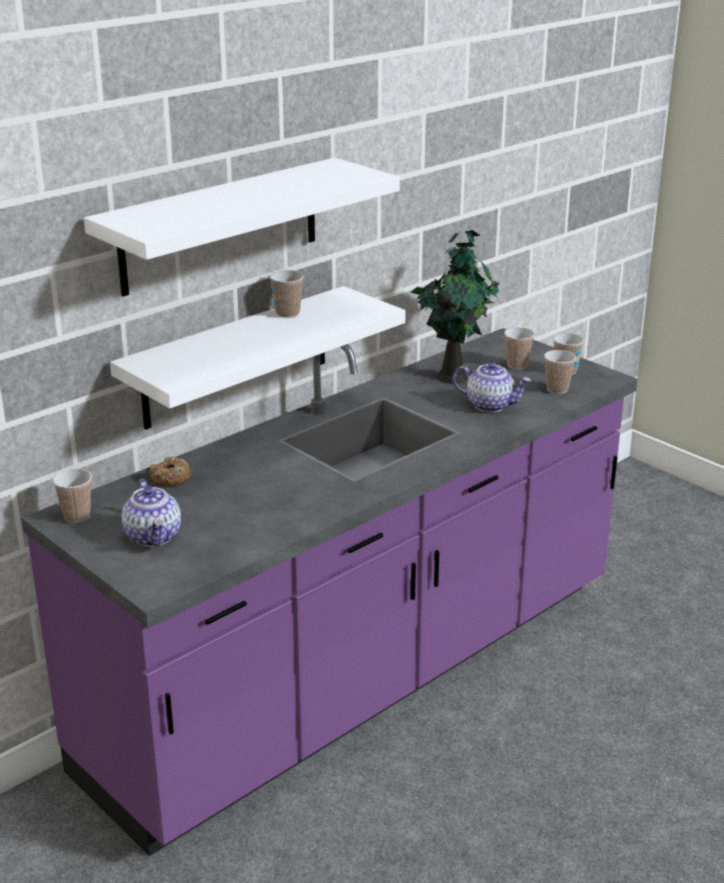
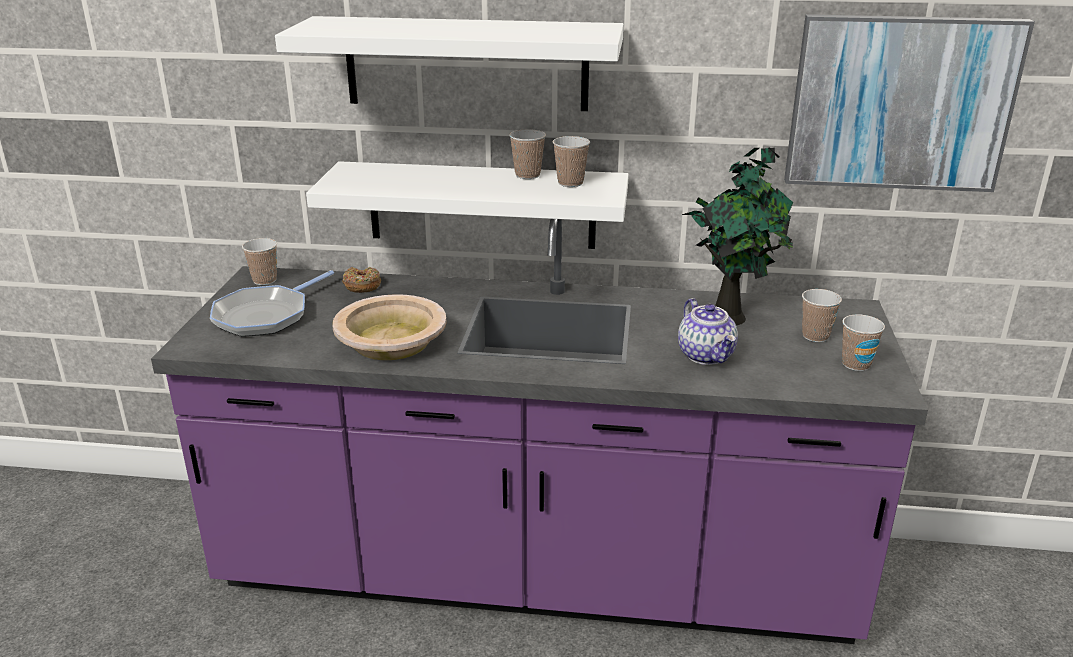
camera: 50 degrees right, 0 degrees up
(154, 536) = (266, 316): teapot -> frying pan
(295, 499) = (391, 341): none -> beige bowl
(498, 173) = (900, 103): none -> picture
(557, 389) = (807, 375): cup -> cup (570, 183)

